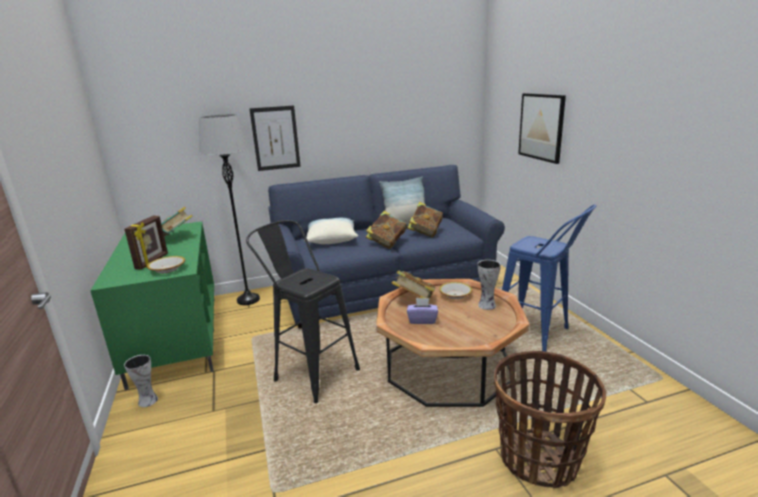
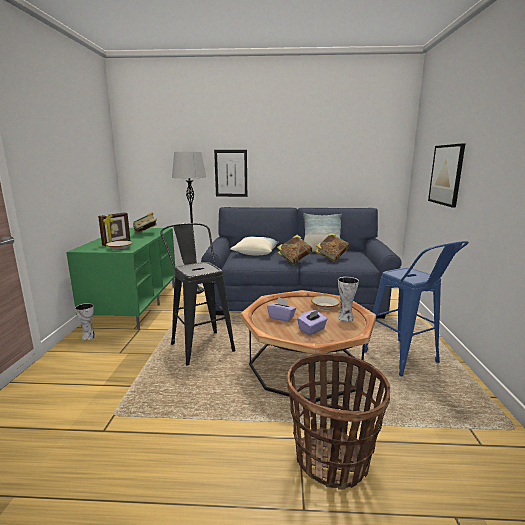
camera: 20 degrees right, 5 degrees down
(414, 301) = (287, 304): book -> none
(466, 327) = (312, 329): none -> purple tissue box

